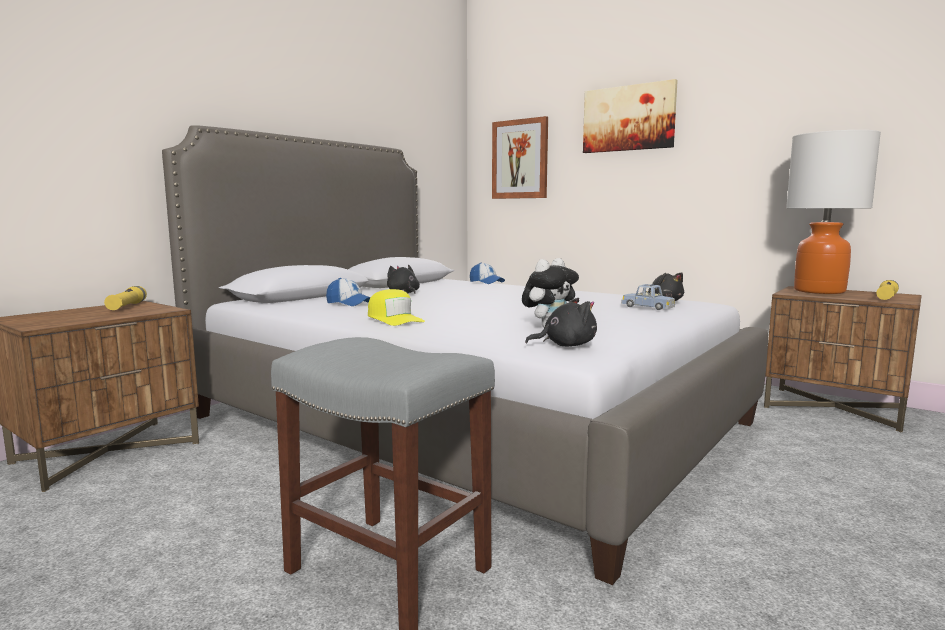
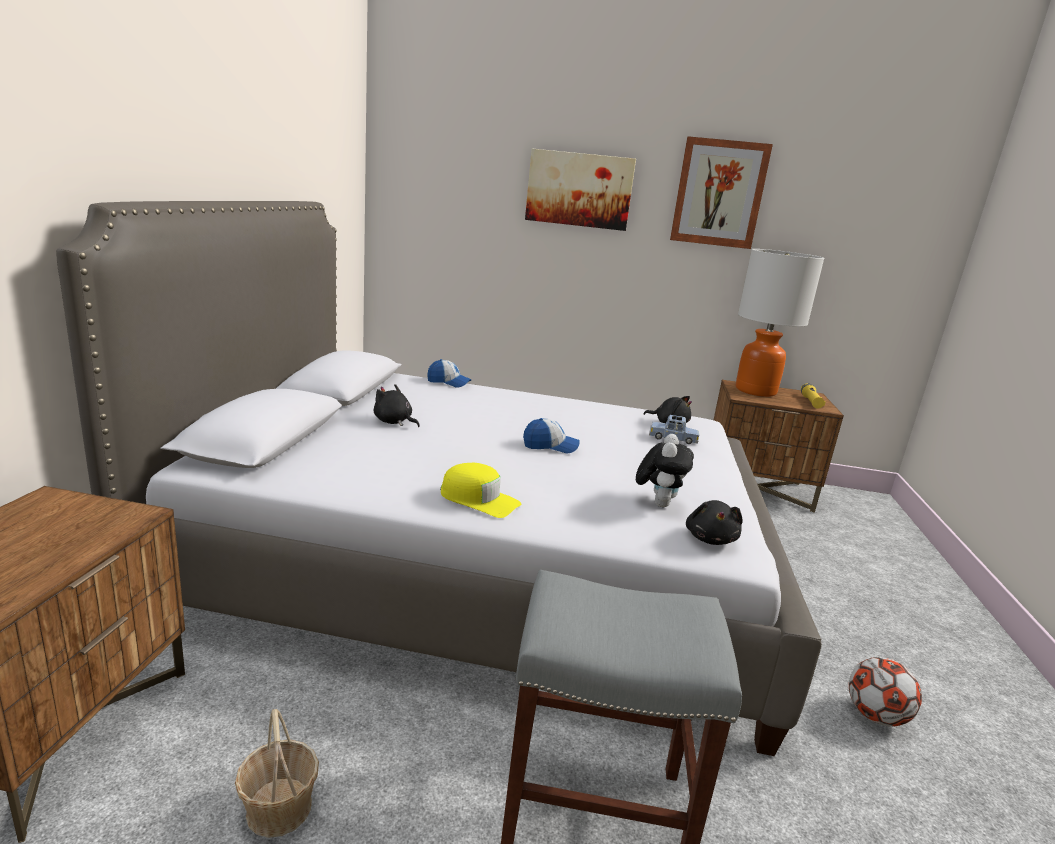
camera: 30 degrees left, 10 degrees up
(127, 306) = (46, 513): yellow flashlight -> none
(176, 511) = (279, 808): none -> basket
(349, 303) = (366, 459): cap -> cap (550, 446)
(520, 159) = (442, 212): picture -> picture (719, 193)
(565, 345) = (710, 538): black plush toy -> black plush toy turned 135 degrees clockwise
(790, 590) = (875, 716): none -> football

